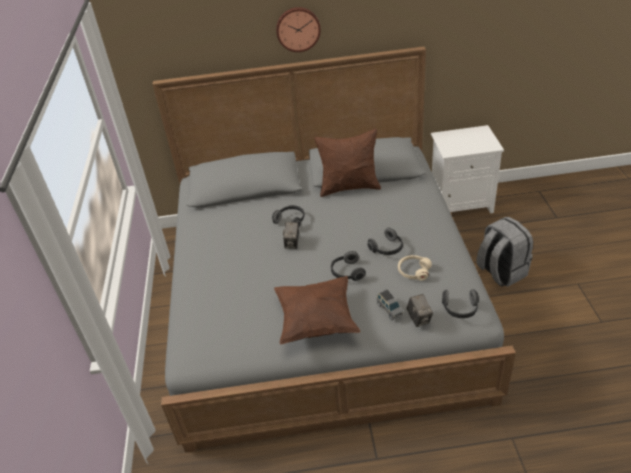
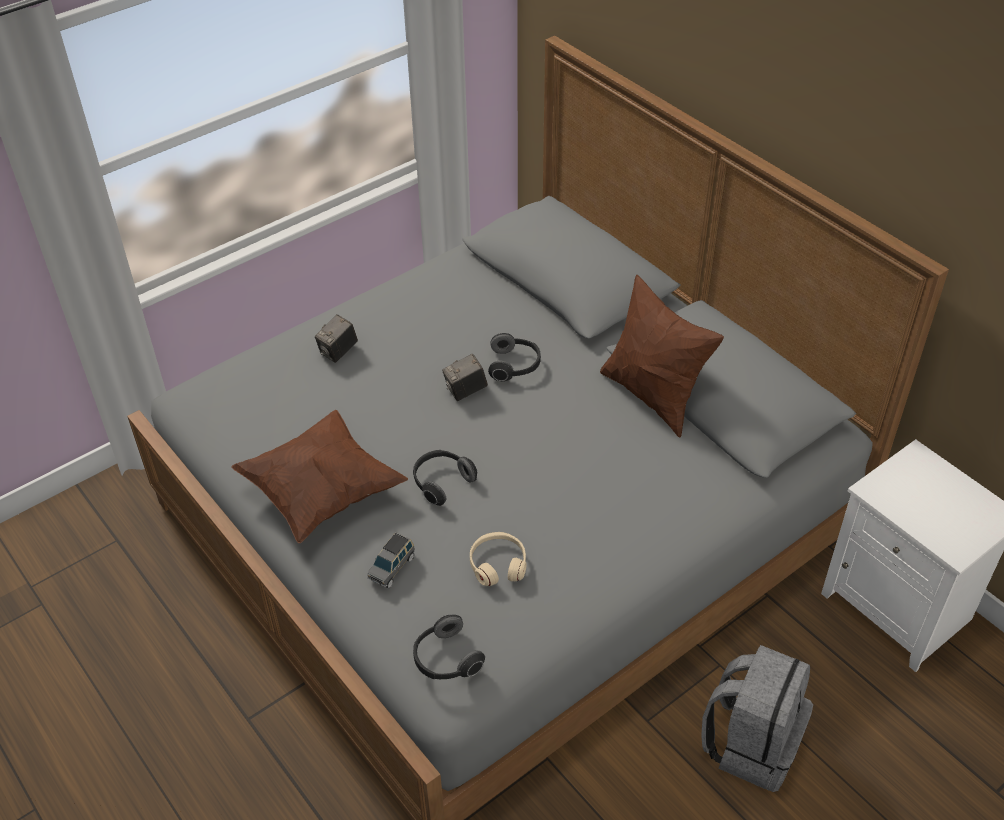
camera: 55 degrees right, 5 degrees up
(298, 29) = (760, 88): wall clock -> none
(387, 249) = (529, 509): headphones -> none
(419, 319) = (394, 613): camera -> camera (338, 352)

